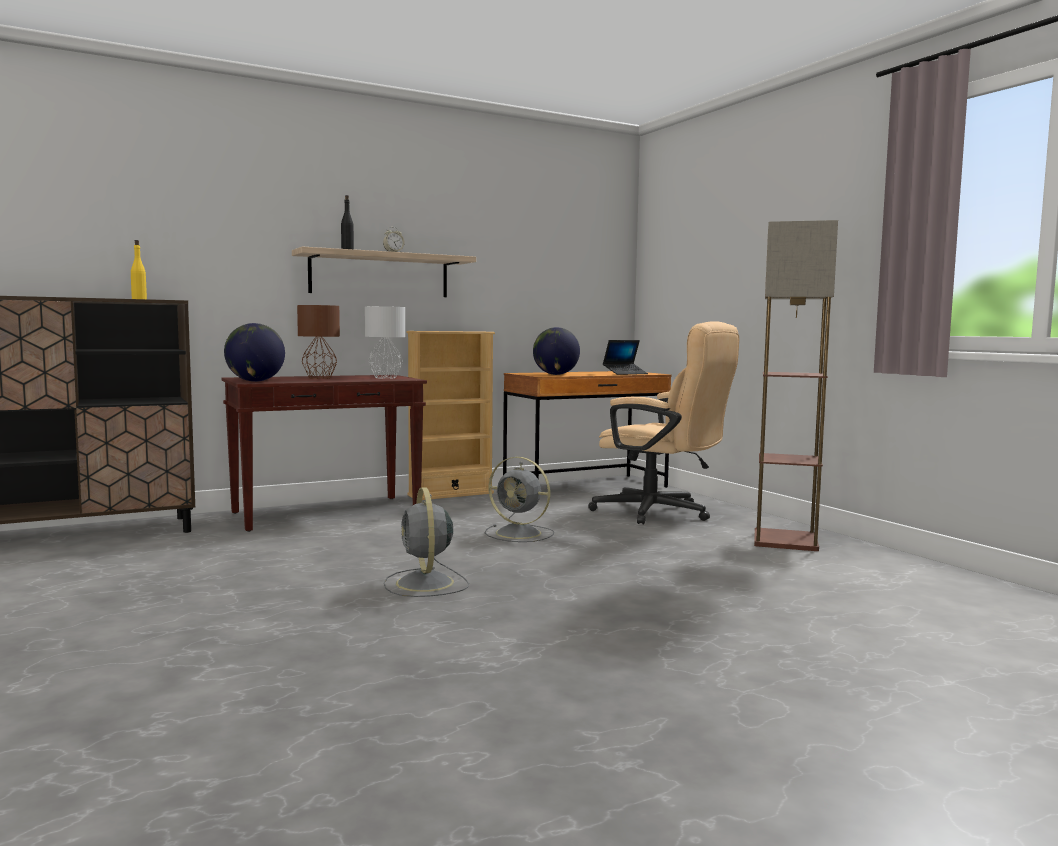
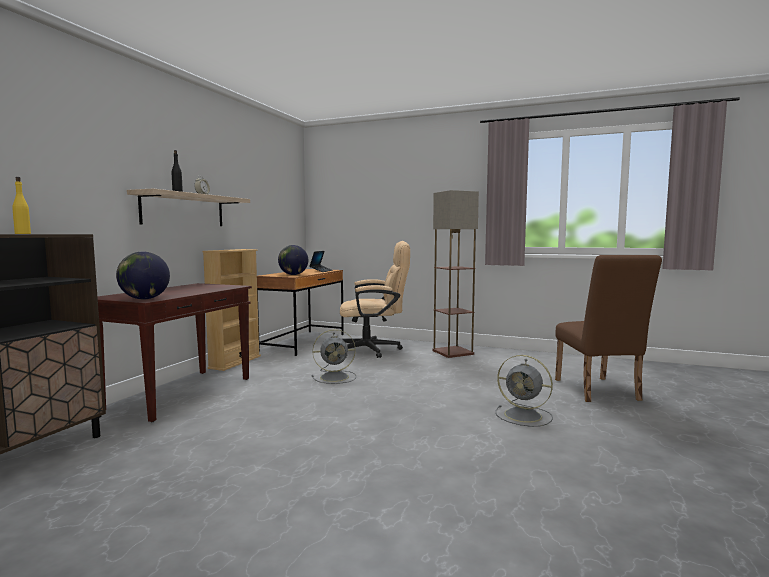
camera: 40 degrees left, 0 degrees up
(319, 378) = (171, 291): brown table lamp -> none
(385, 377) = (213, 286): grey table lamp -> none
(425, 584) = (360, 420): grey fan -> grey fan (524, 416)
(915, 659) = (598, 391): none -> brown chair

